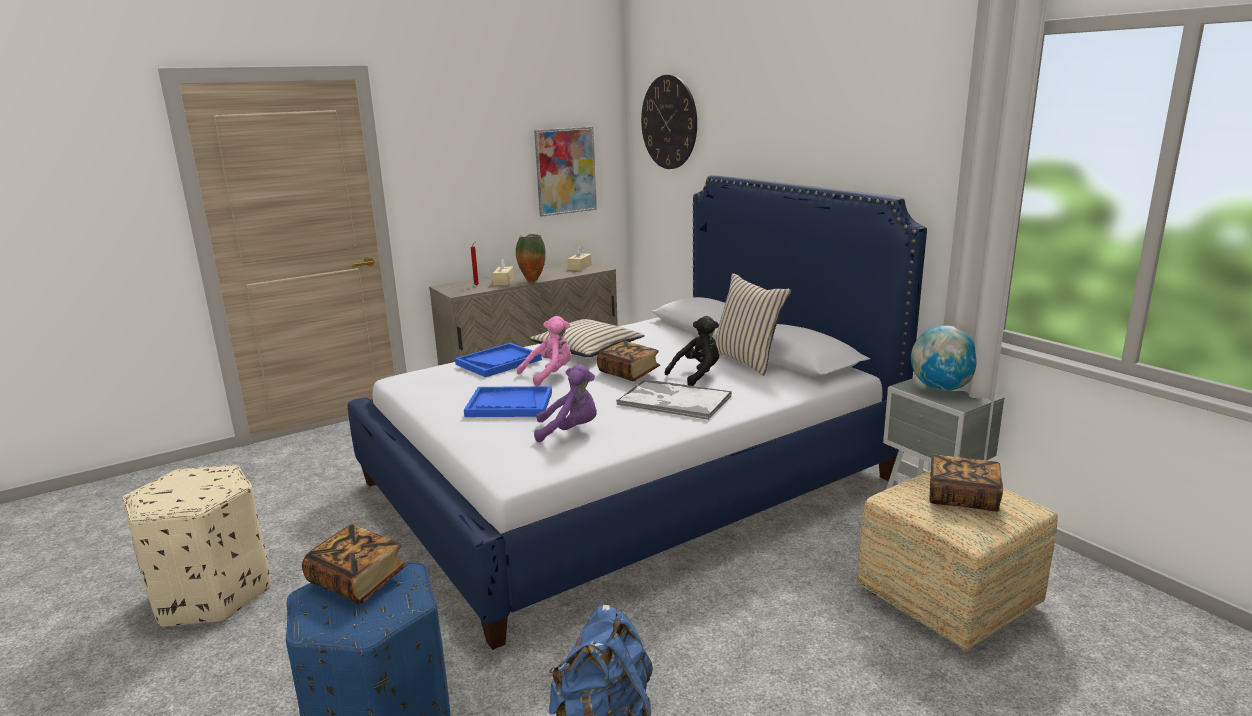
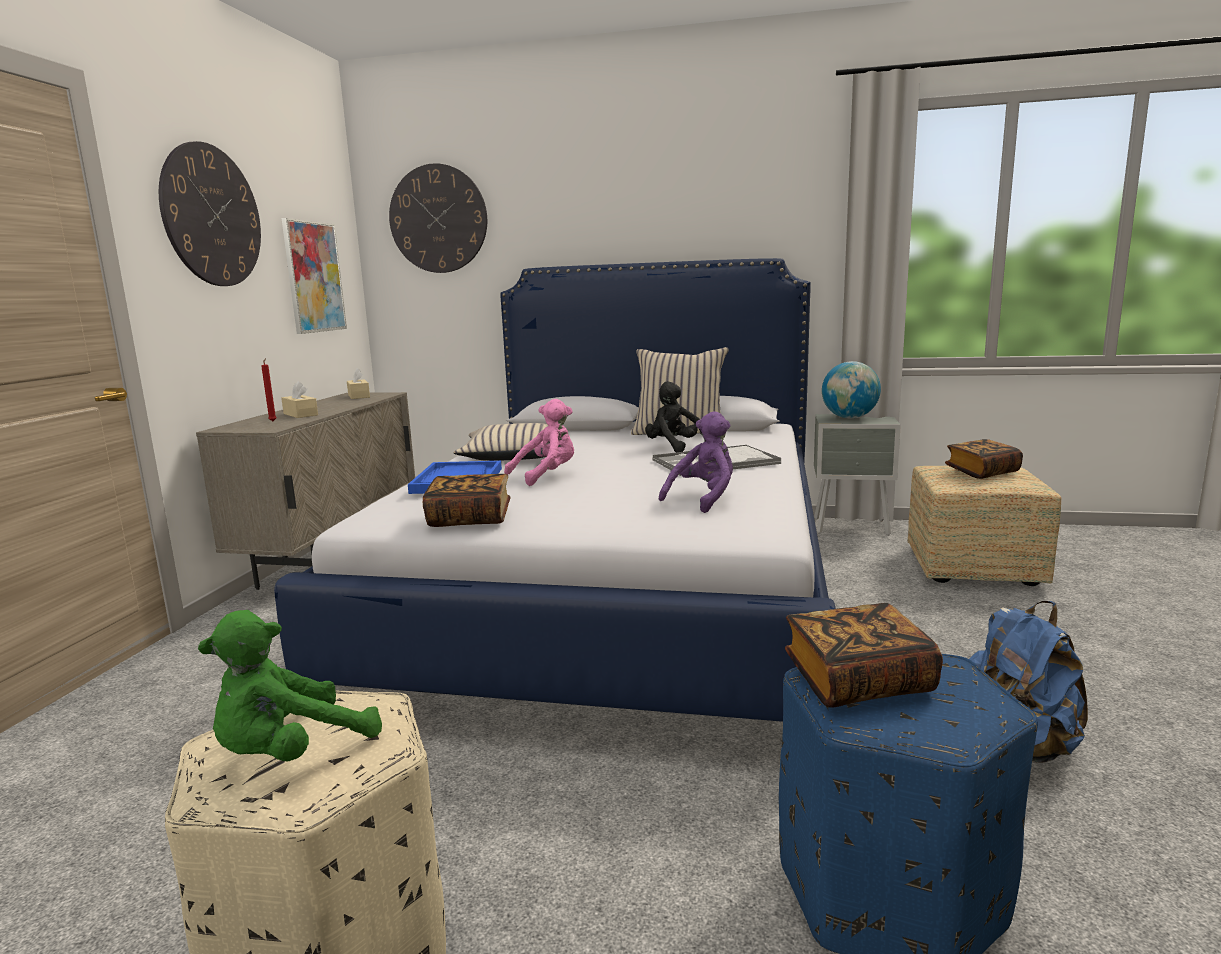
camera: 45 degrees left, 5 degrees down
(178, 490) = (291, 752): none -> green plush toy
(464, 139) = (212, 216): none -> wall clock
(509, 404) = (580, 502): blue tray -> none
(532, 280) = (337, 409): vase -> none
(550, 375) = (546, 475): pink plush toy -> pink plush toy turned 45 degrees clockwise
(629, 373) = (616, 458): book -> book (469, 518)
(697, 375) = (675, 448): black plush toy -> black plush toy turned 45 degrees counterclockwise

